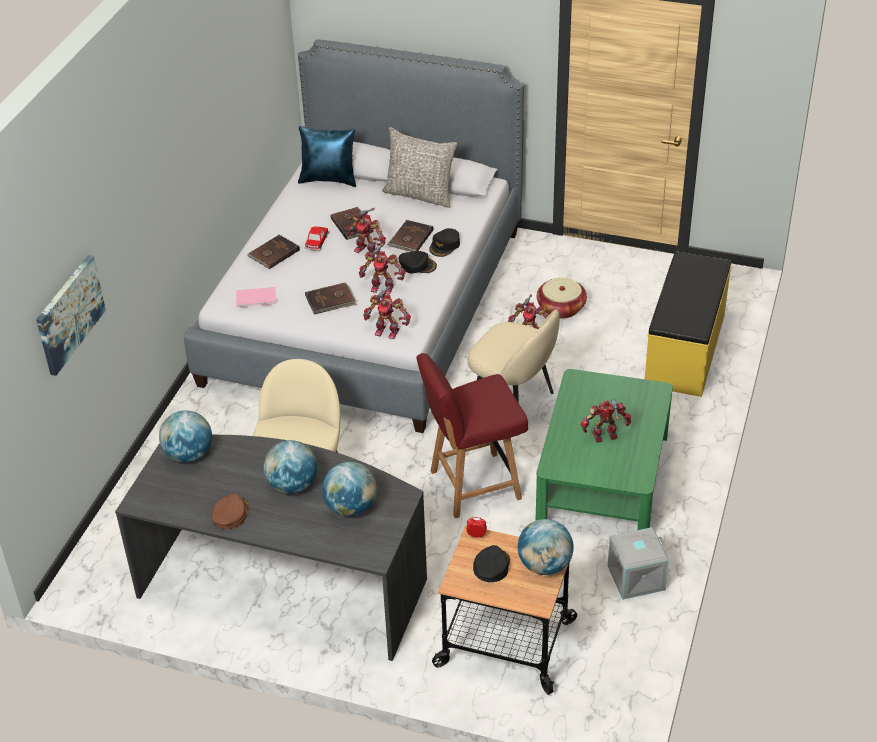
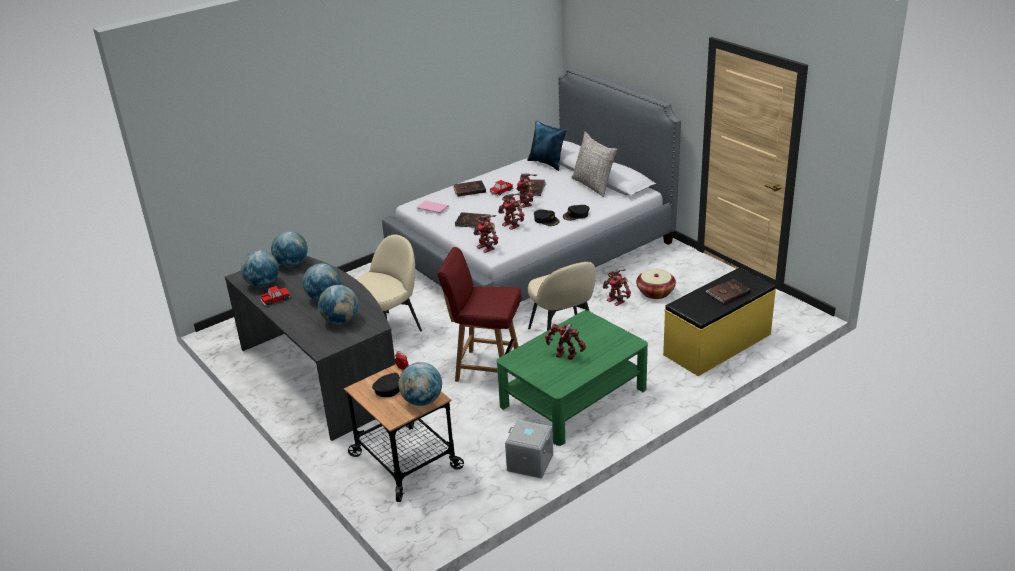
camera: 35 degrees right, 10 degrees down
(69, 314) = (263, 153): picture -> none
(185, 500) = (263, 284): none -> globe
(230, 514) = (276, 299): brown cap -> toy car
(410, 238) = (559, 205): brown book -> brown book (727, 293)

